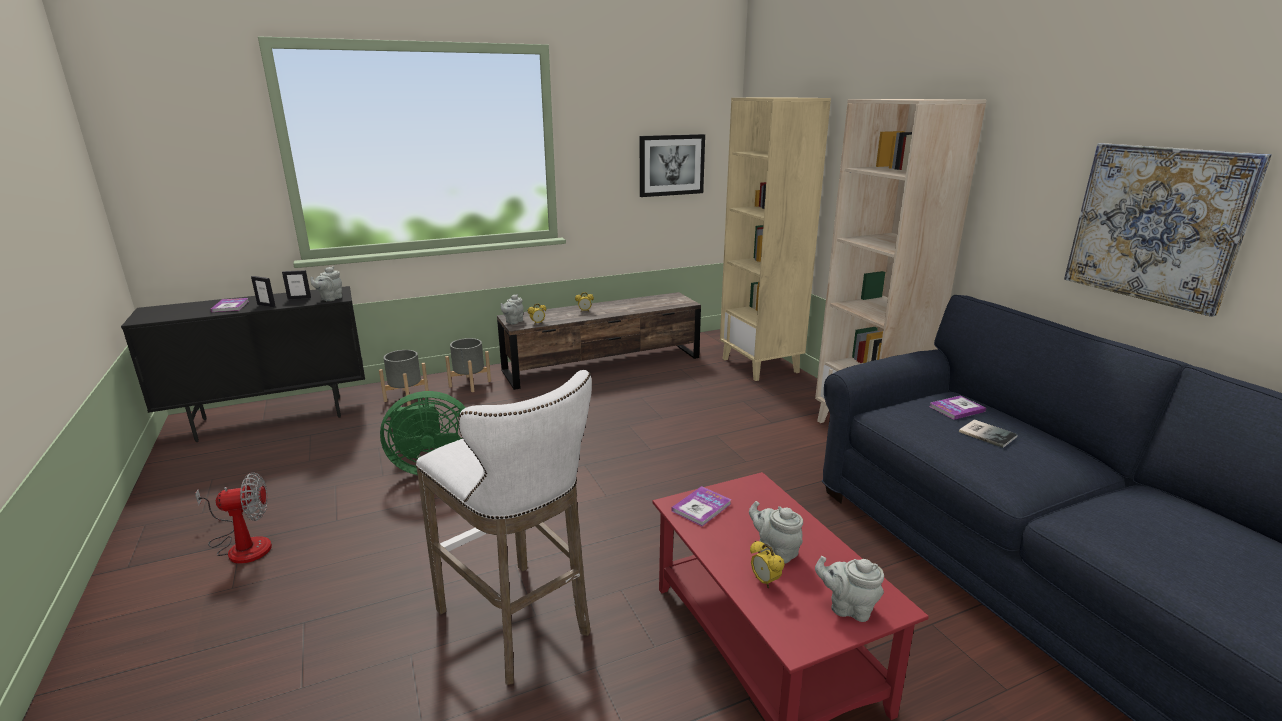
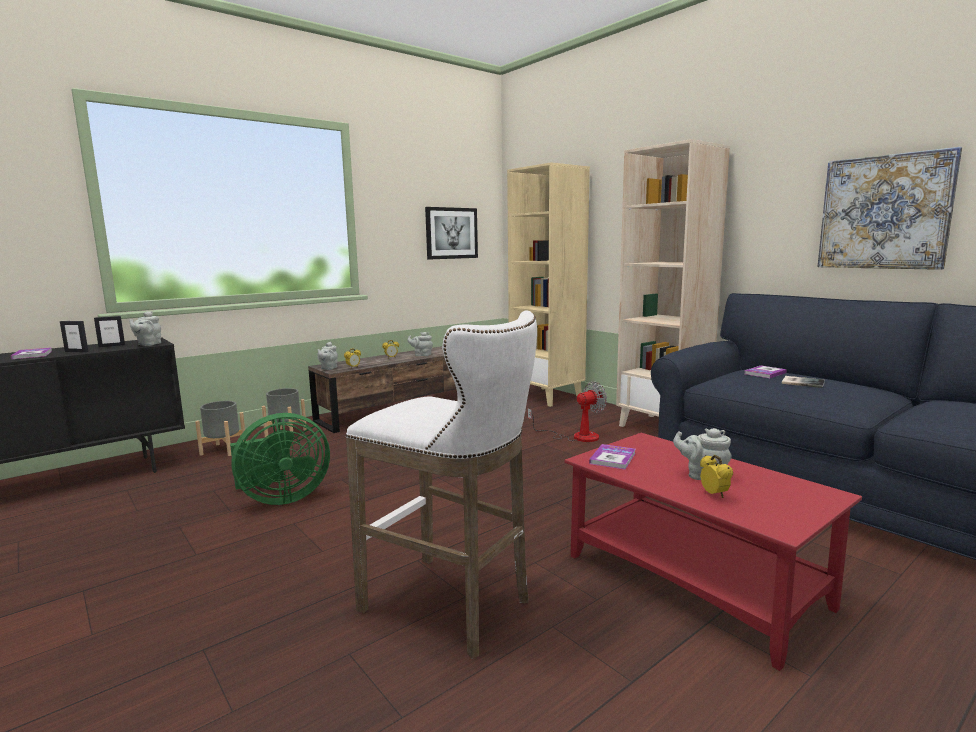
camera: 15 degrees left, 10 degrees down
(243, 545) = (87, 593): fan -> fan (576, 436)
(764, 581) = (714, 495): alarm clock -> alarm clock turned 150 degrees counterclockwise
(848, 608) = (798, 500): grey teapot -> grey teapot (421, 355)

